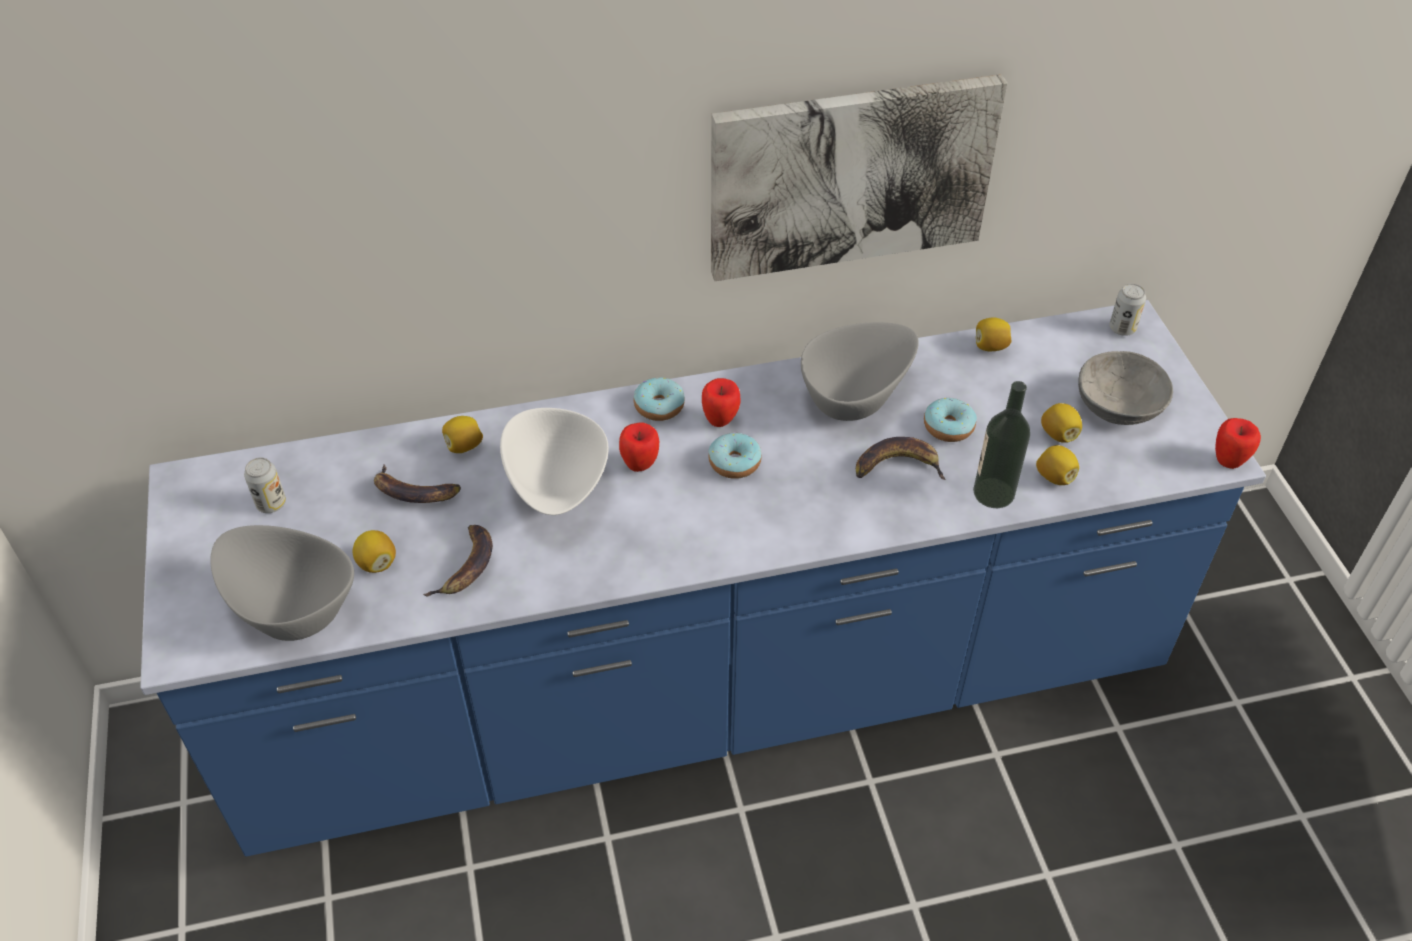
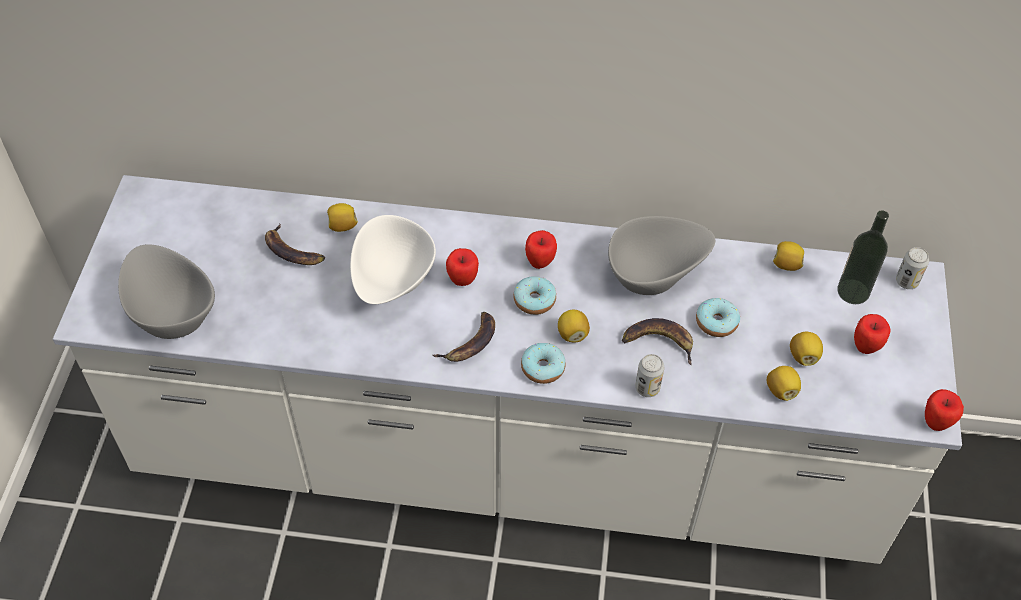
camera: 20 degrees right, 5 degrees up
(271, 504) = (191, 230): can -> can (647, 388)
(376, 563) = (243, 298): lemon -> lemon (572, 334)
(466, 567) = (303, 321): banana -> banana (470, 343)
(659, 406) = (499, 237): donut -> donut (543, 368)
(706, 694) = (507, 462): blue counter -> white counter
(850, 176) = (682, 102): picture -> none
(993, 493) = (724, 388): bottle -> bottle (853, 291)
(1117, 406) = (865, 347): grey bowl -> apple

